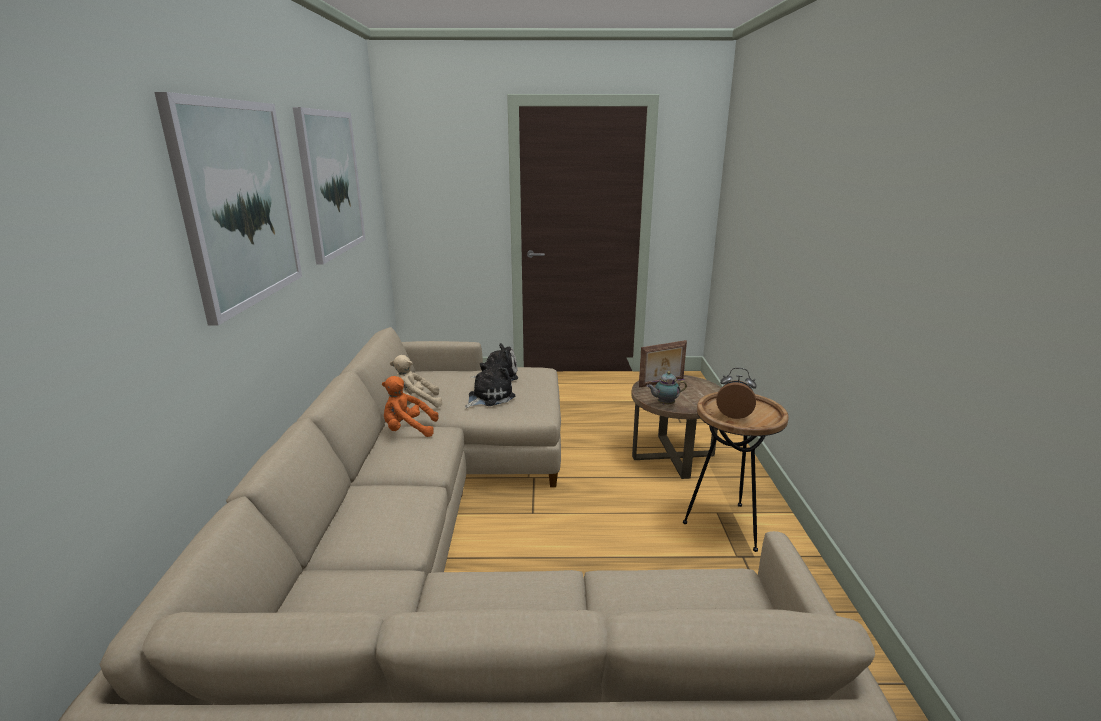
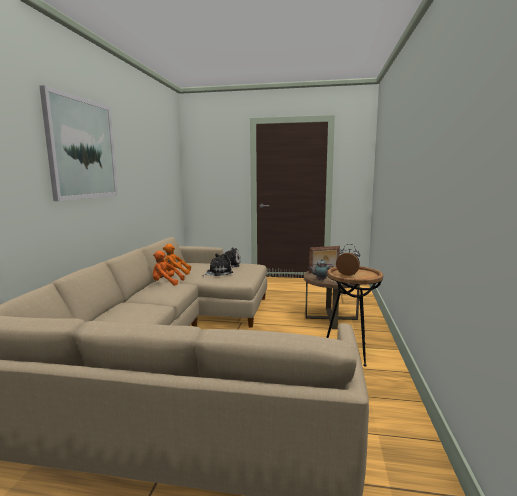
camera: 10 degrees right, 10 degrees down
(331, 183) = (145, 156): picture -> none
(415, 404) = (175, 273): beige plush toy -> orange plush toy

